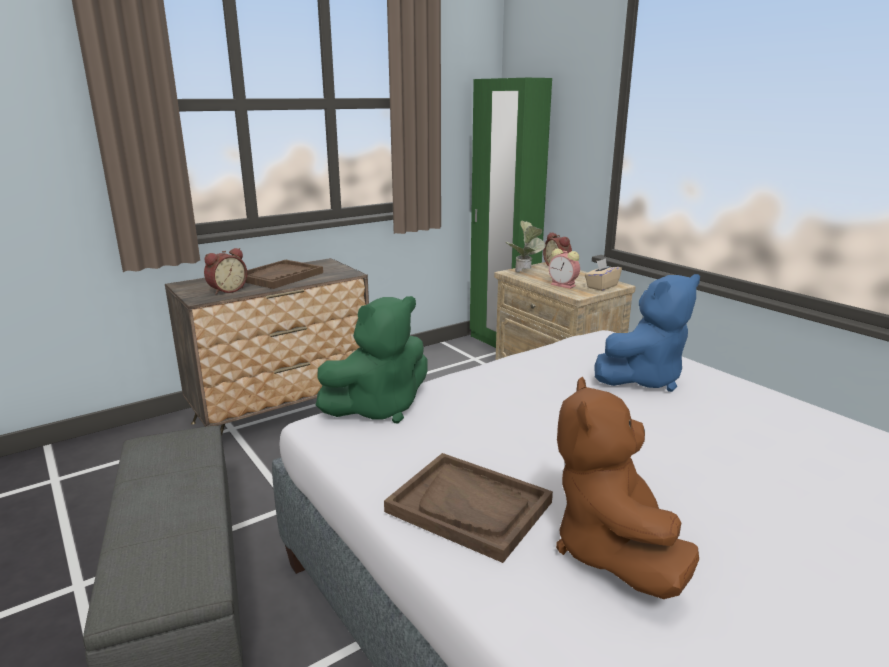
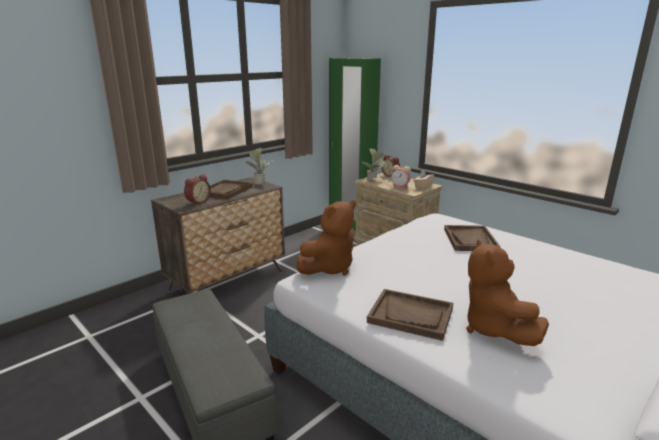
camera: 10 degrees left, 0 degrees up
(338, 266) = (260, 182): none -> potted plant
(378, 408) = (329, 268): green plush toy -> brown plush toy
(643, 379) = (470, 240): blue plush toy -> brown tray

